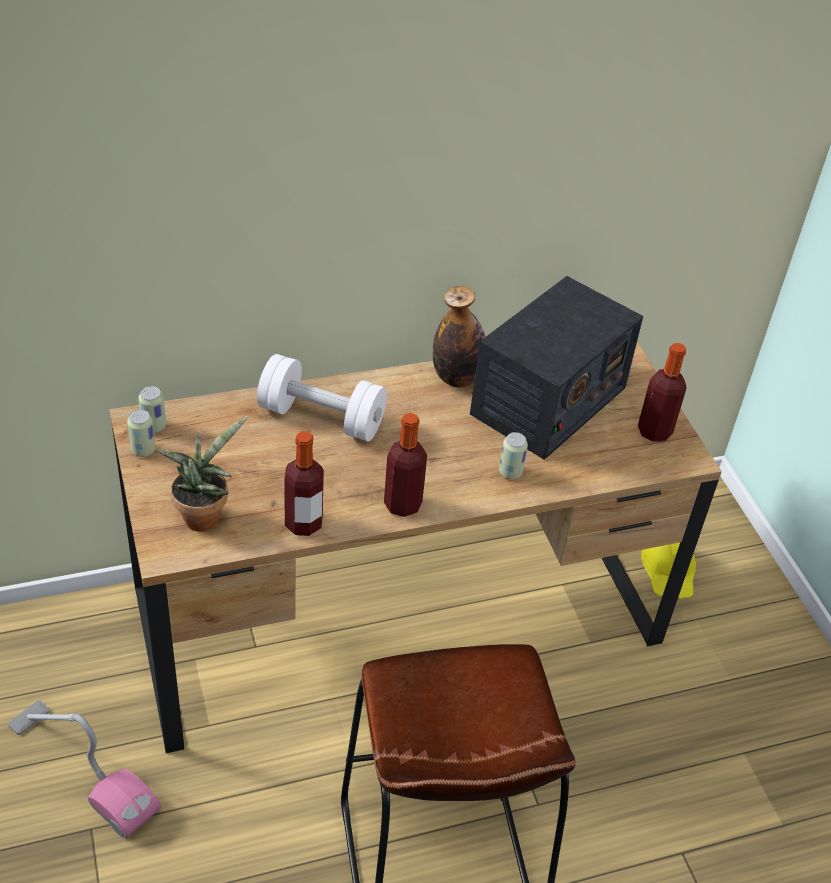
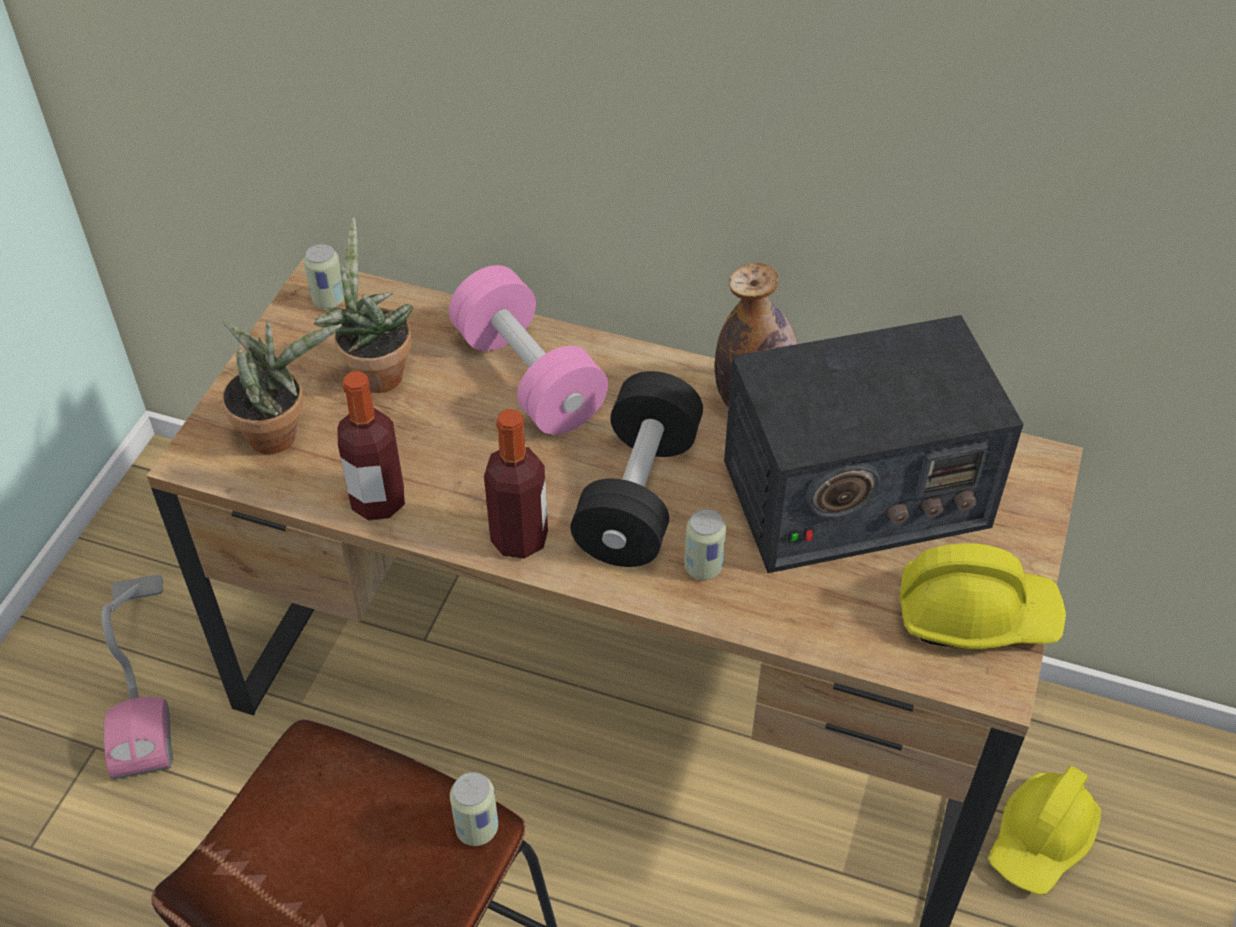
camera: 40 degrees right, 5 degrees up
(143, 450) = (291, 323): can -> can (477, 828)
(227, 455) = (375, 372): none -> potted plant
(321, 418) = (528, 377): white dumbbell -> pink dumbbell
(443, 452) = (638, 495): none -> black dumbbell
(654, 431) = (976, 613): bottle -> yellow hard hat

